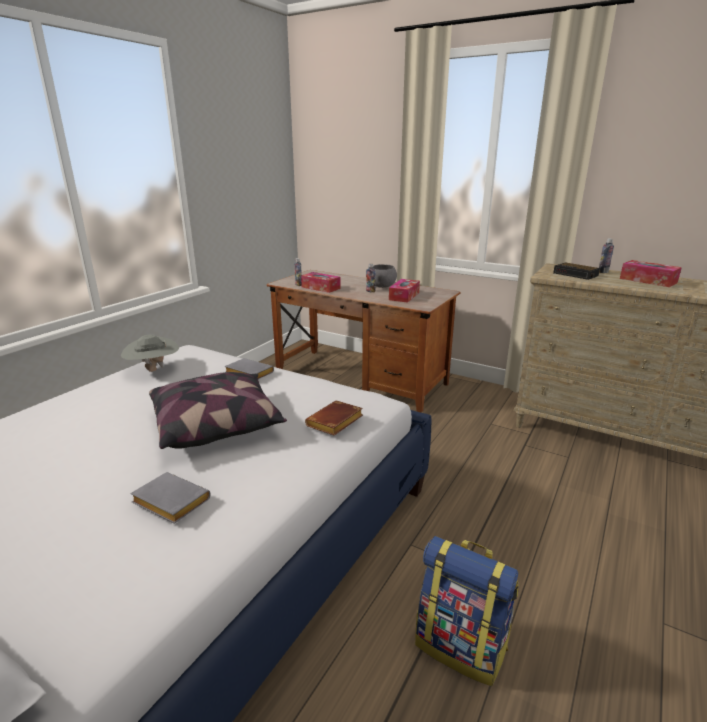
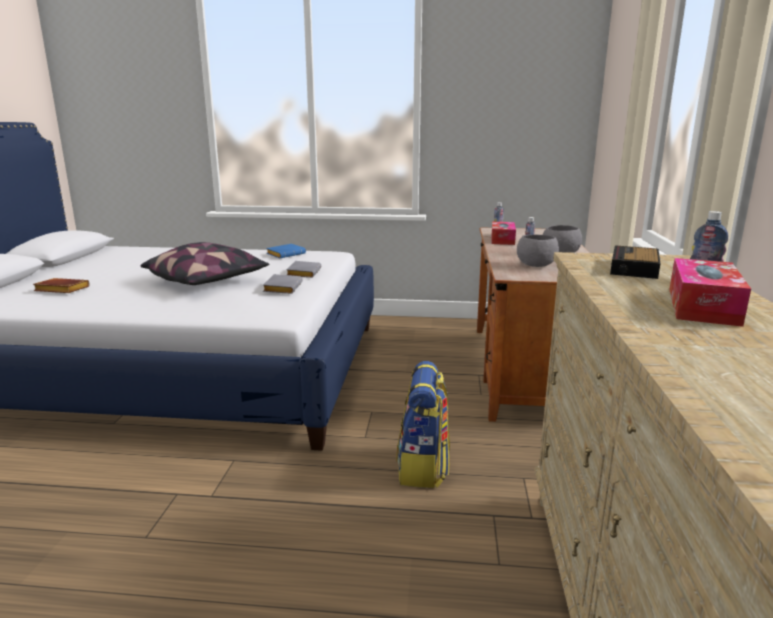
camera: 65 degrees right, 5 degrees down
(153, 370) = (286, 254): grey hat -> blue book
(168, 502) = (106, 291): grey book -> grey book (282, 288)
(335, 423) = (224, 306): brown book -> brown book (60, 290)
(404, 296) = (536, 265): tissue box -> grey bowl
(461, 646) = (107, 509): backpack -> backpack (423, 467)

